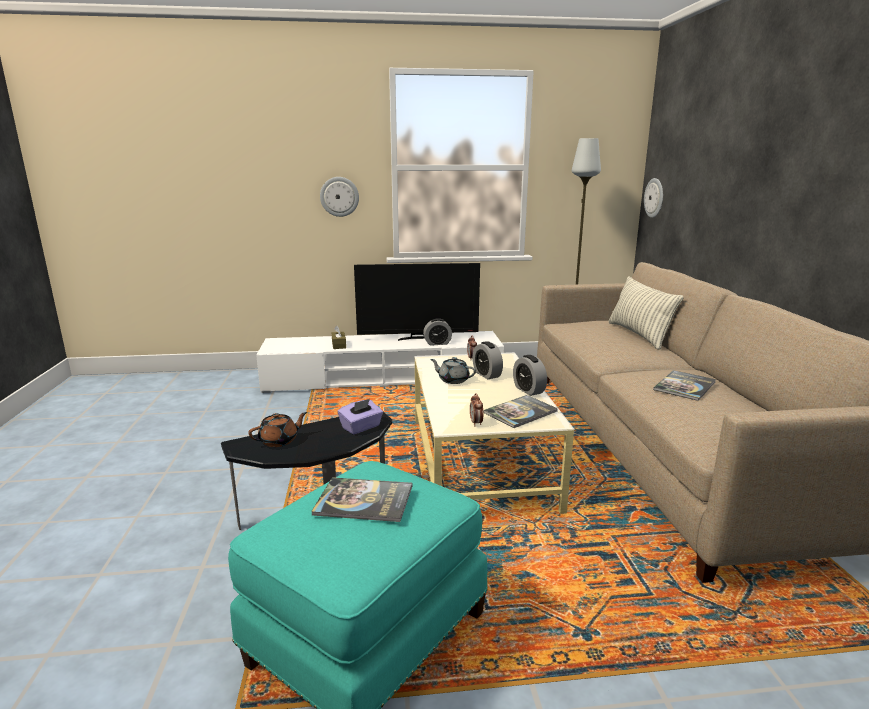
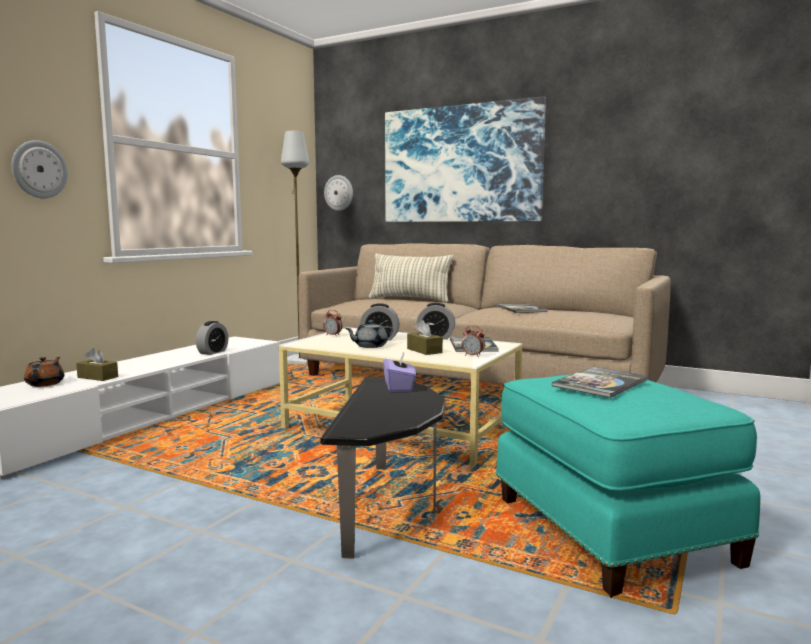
camera: 55 degrees left, 10 degrees down
(279, 441) = (372, 414): brown teapot -> brown teapot (45, 383)
(418, 338) = (178, 354): television -> none
(467, 401) = (424, 350): none -> brown tissue box
(751, 176) = (461, 164): none -> picture

